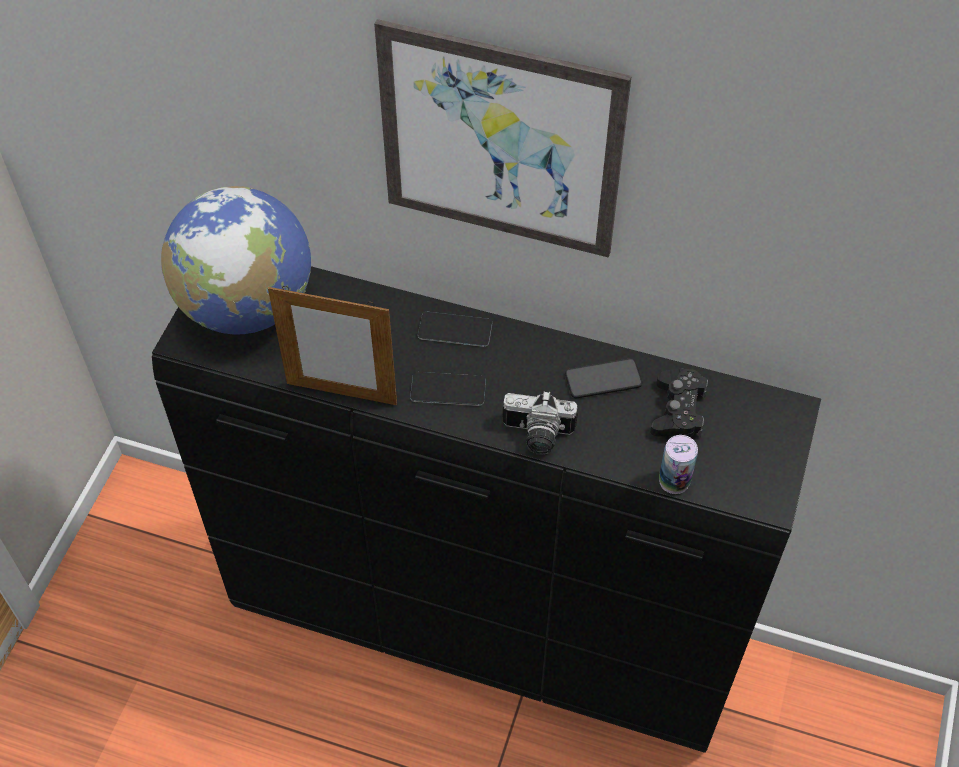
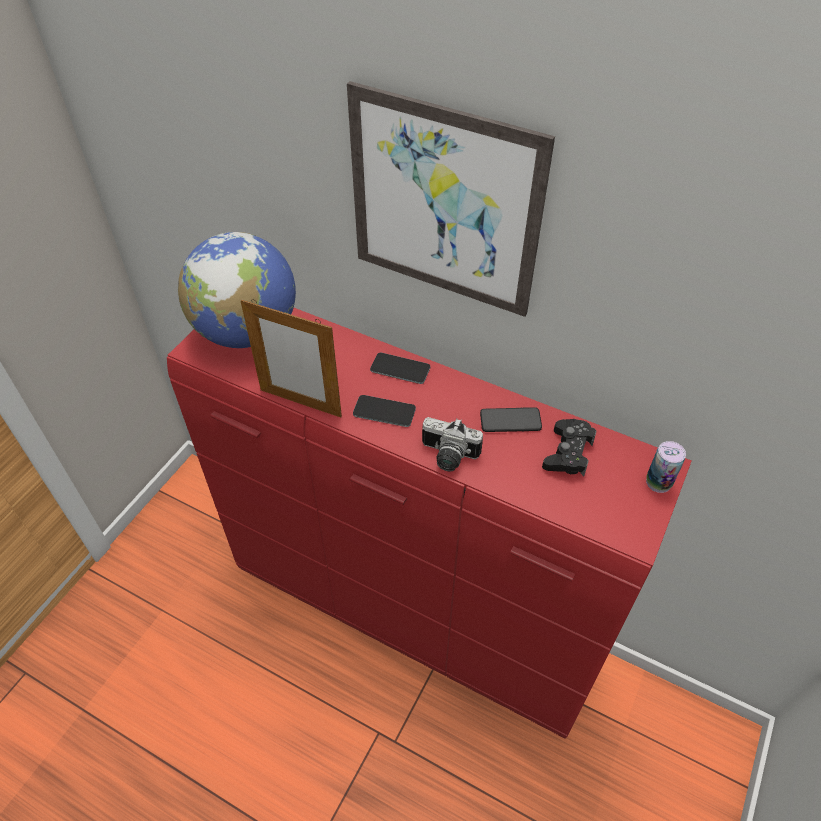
camera: 10 degrees right, 5 degrees down
(482, 633) = (412, 617): black dresser -> red dresser
(674, 481) = (555, 509): can -> can (658, 482)

